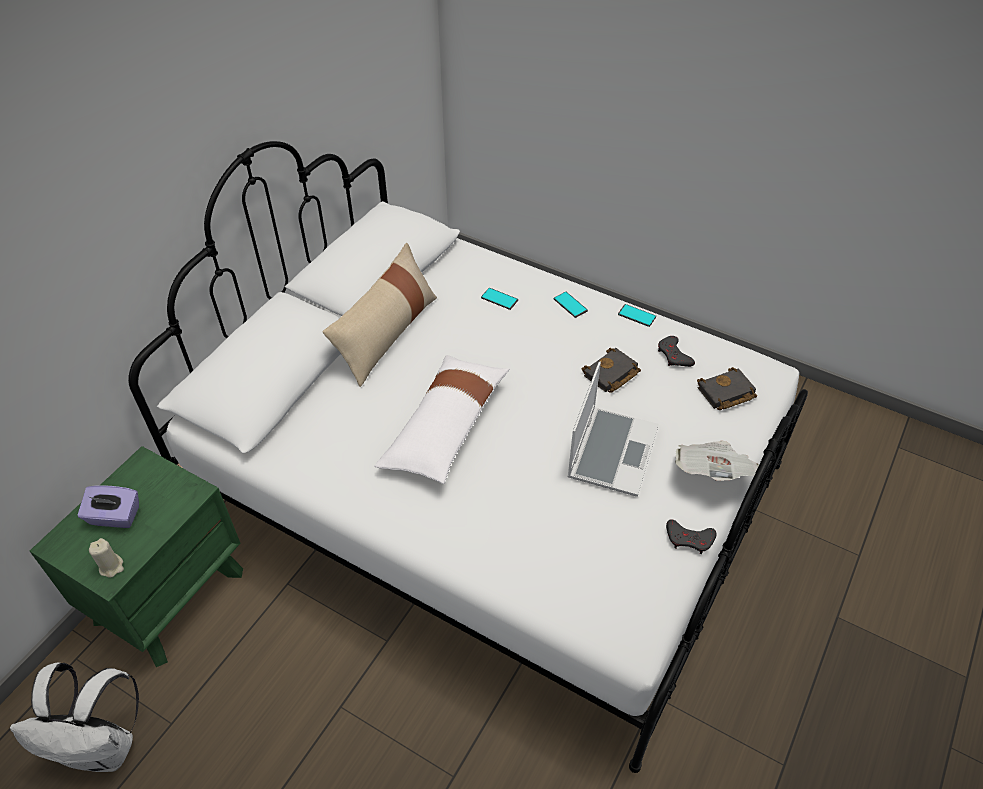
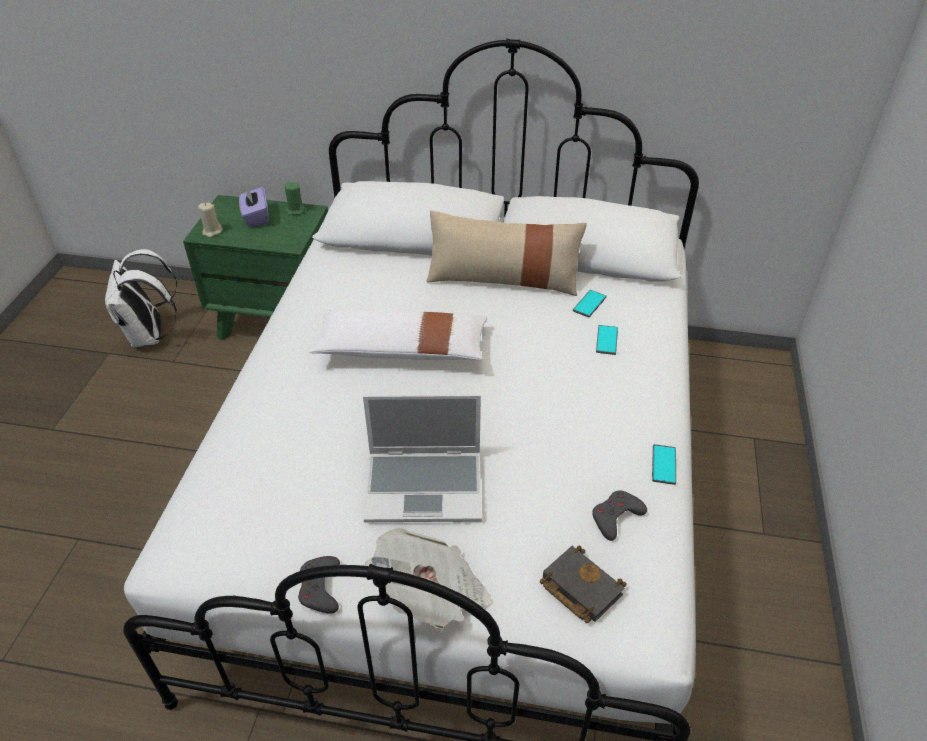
camera: 70 degrees right, 5 degrees down
(129, 476) = (295, 210): none -> green candle
(570, 305) = (639, 399): phone -> phone (589, 304)
(611, 375) = (545, 461): black book -> none

